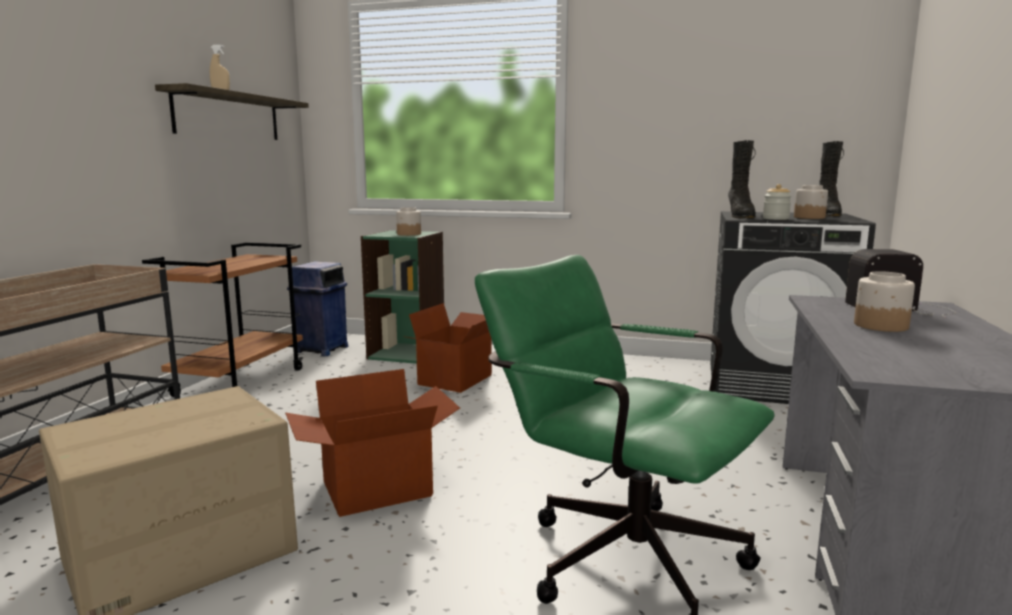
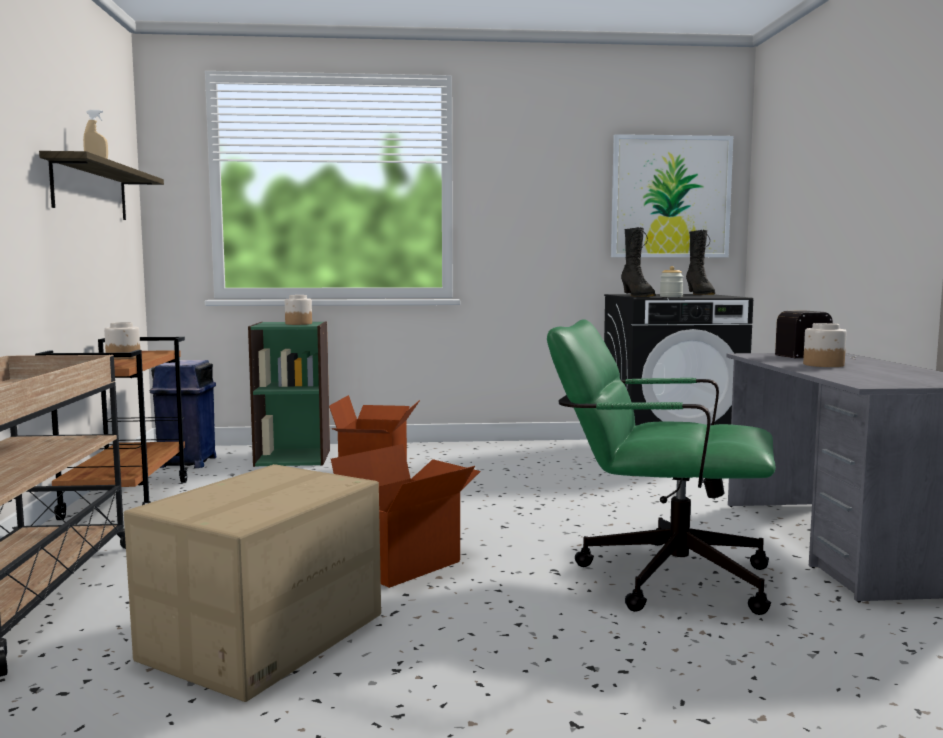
camera: 20 degrees left, 5 degrees down
(806, 104) = (670, 197): none -> picture
(809, 217) = (693, 296): jar -> jar (123, 357)

